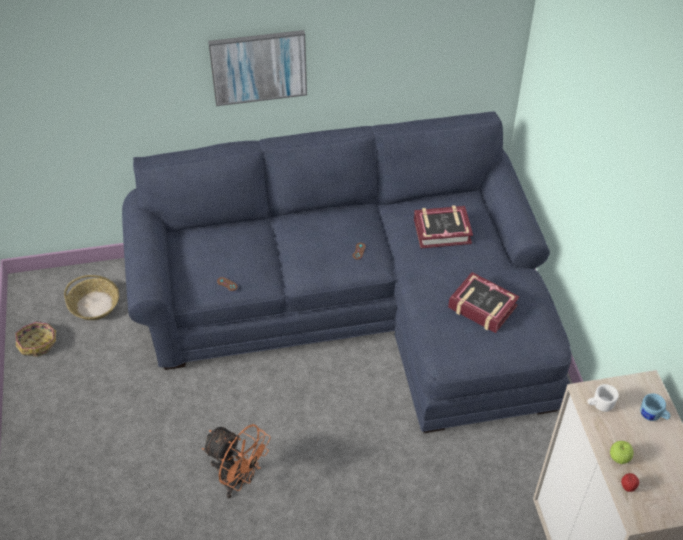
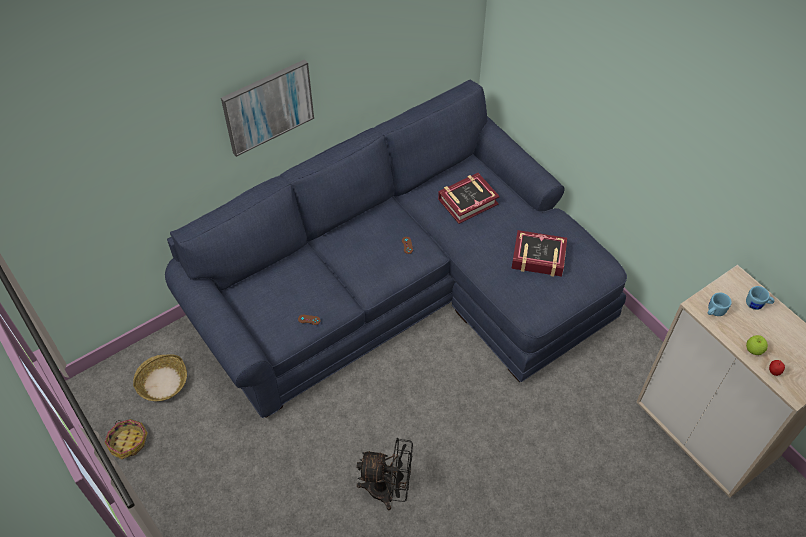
camera: 25 degrees left, 5 degrees up
(238, 479) = (388, 489): orange fan -> black fan
(599, 405) = (714, 311): white mug -> blue mug

